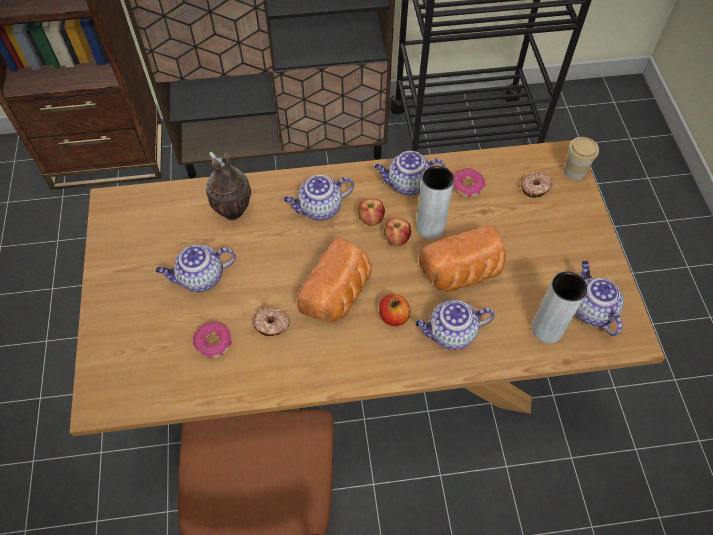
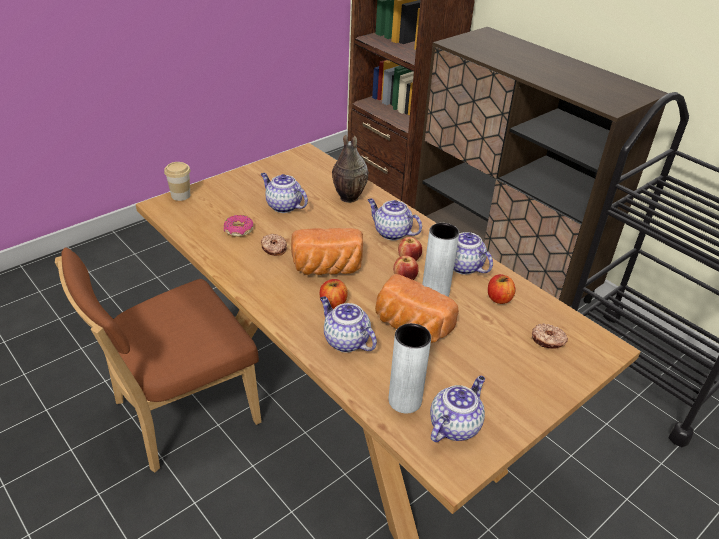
camera: 55 degrees right, 20 degrees down
(467, 187) = (499, 298): donut -> apple
(574, 171) = (598, 360): cup -> cup (180, 195)

